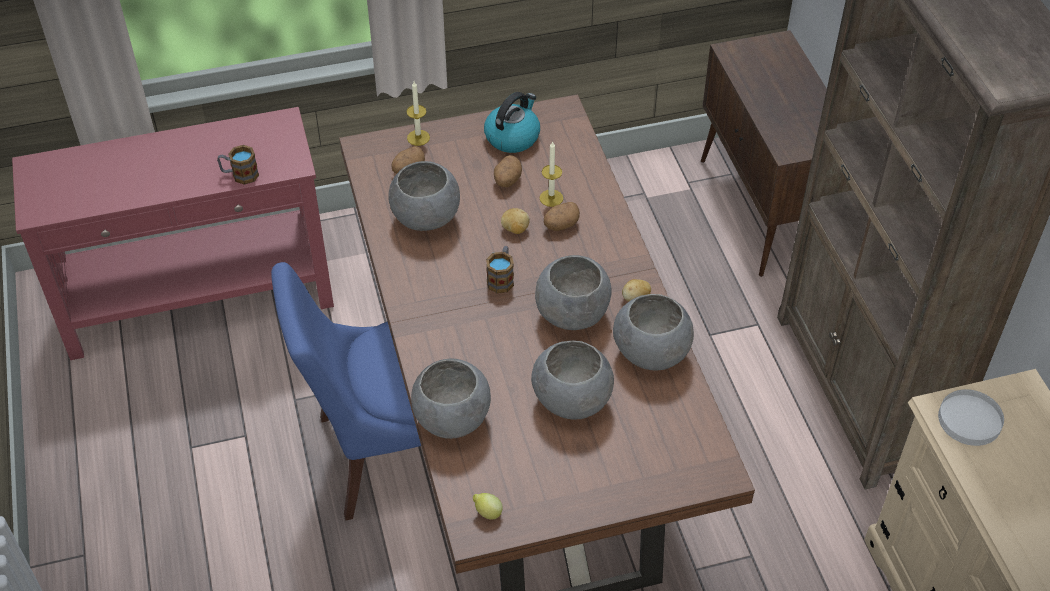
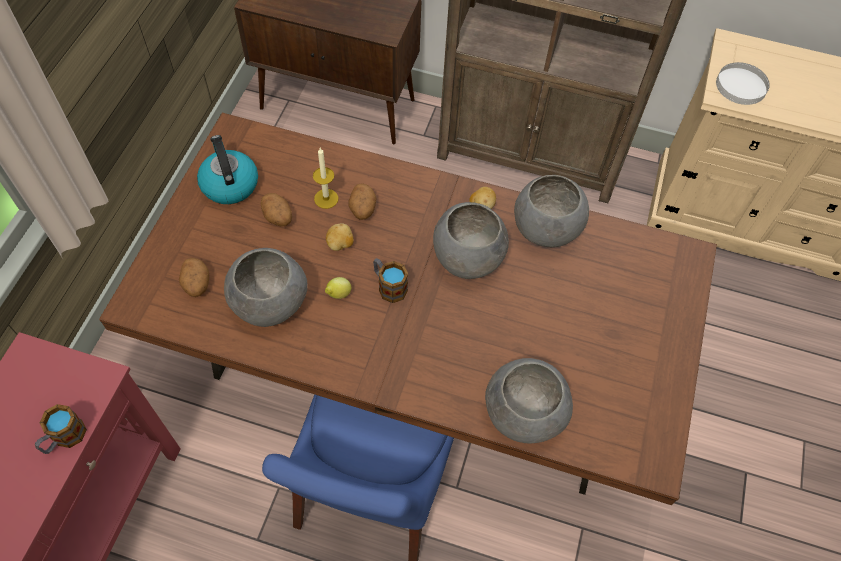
camera: 60 degrees left, 10 degrees up
(418, 137) = (163, 254): candle -> none
(487, 513) = (641, 443): lemon -> lemon (338, 294)
(571, 401) = (559, 312): grey bowl -> none

